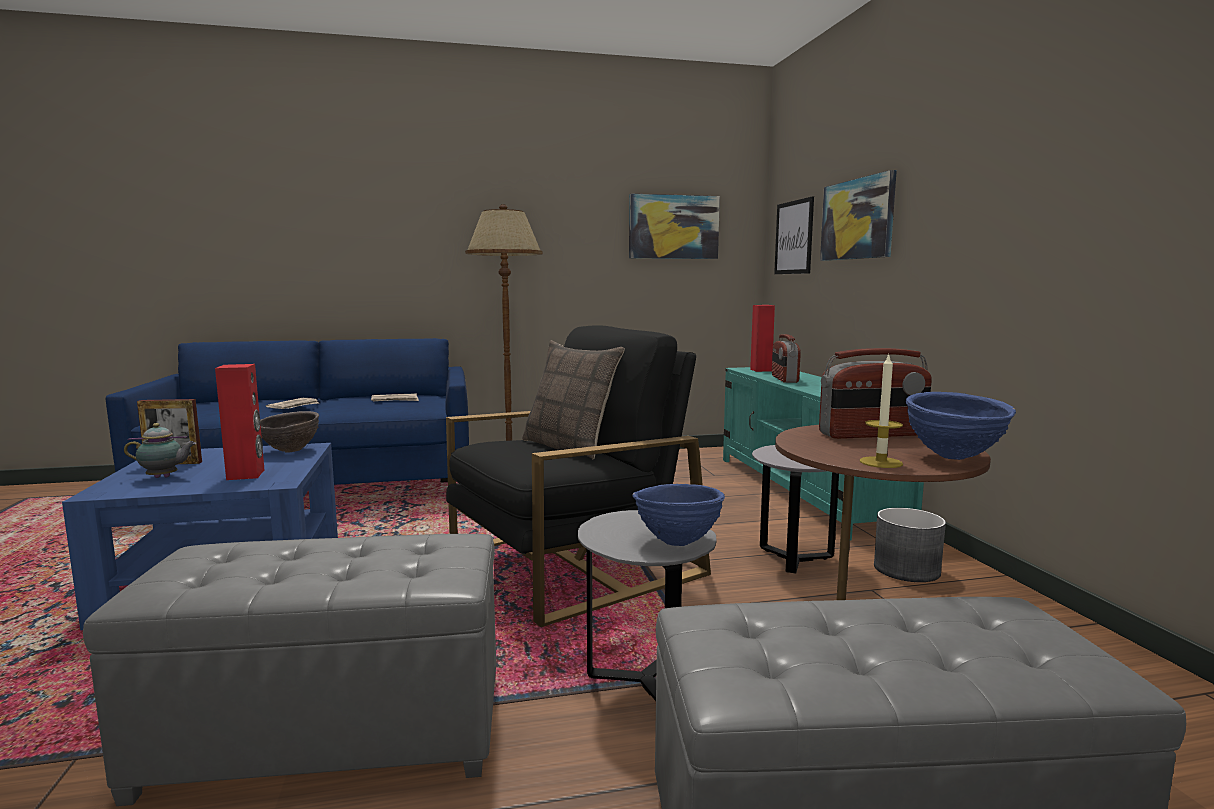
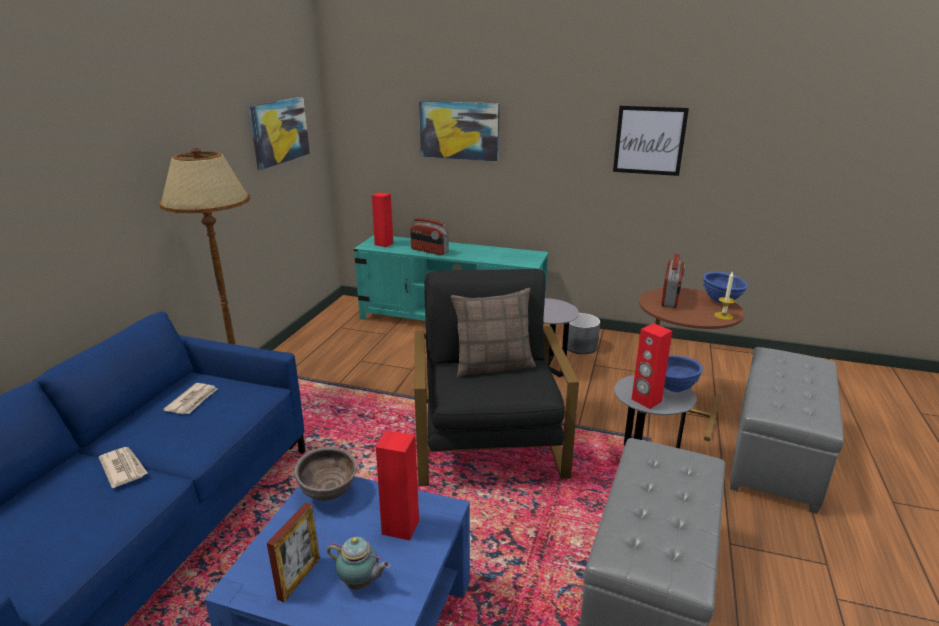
camera: 60 degrees left, 15 degrees up
(164, 477) = (360, 583): teapot -> teapot turned 90 degrees clockwise
(610, 530) = (646, 400): none -> red speaker
(794, 237) = (375, 133): picture -> picture (649, 140)

